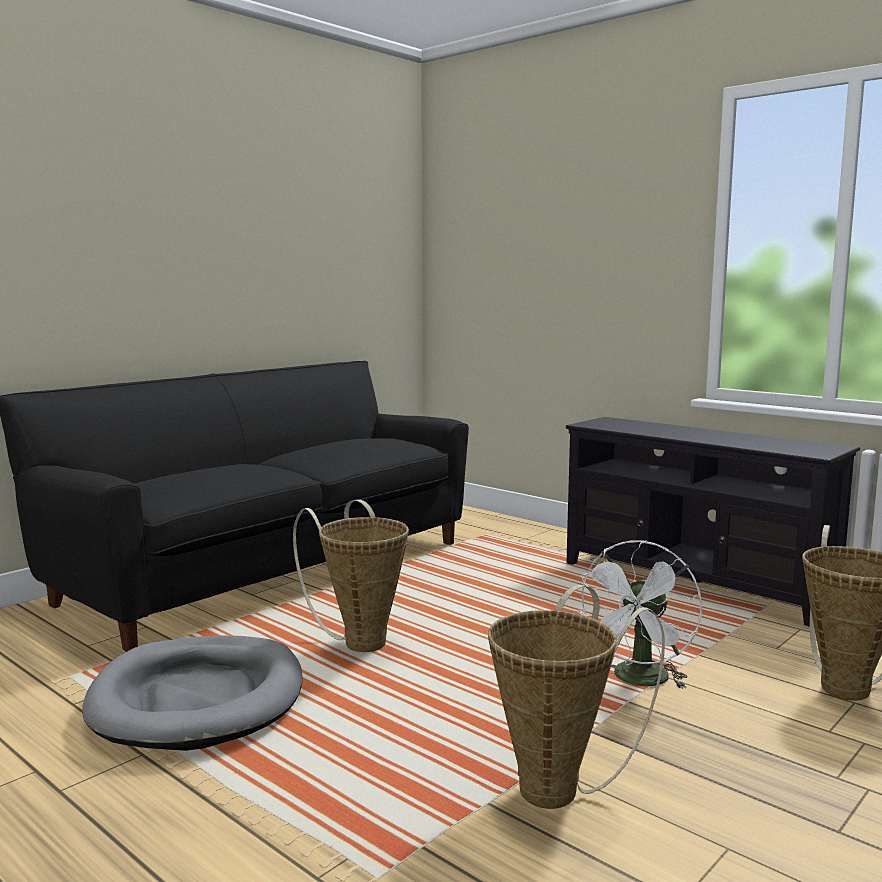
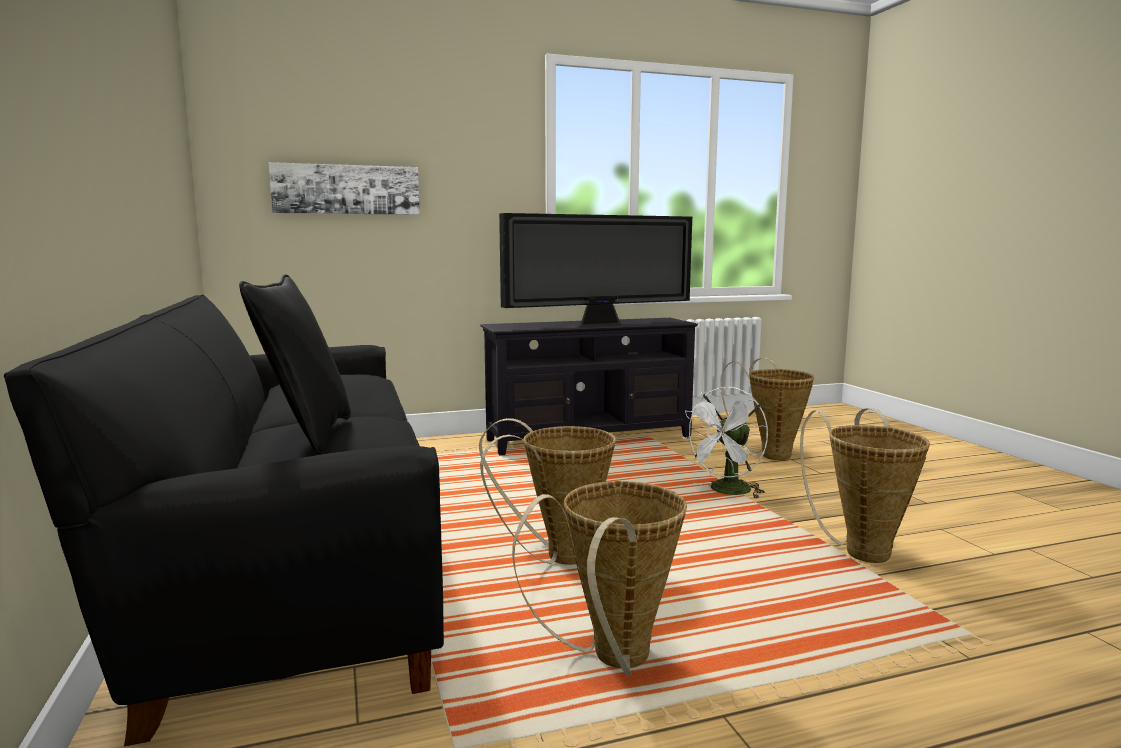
camera: 60 degrees left, 0 degrees up
(197, 469) = (308, 435): none -> black pillow
(198, 699) = (612, 661): grey dog bed -> basket
(518, 268) = (346, 189): none -> picture
(639, 681) = (726, 492): white fan -> white fan turned 75 degrees clockwise
(704, 437) = (600, 324): none -> television

